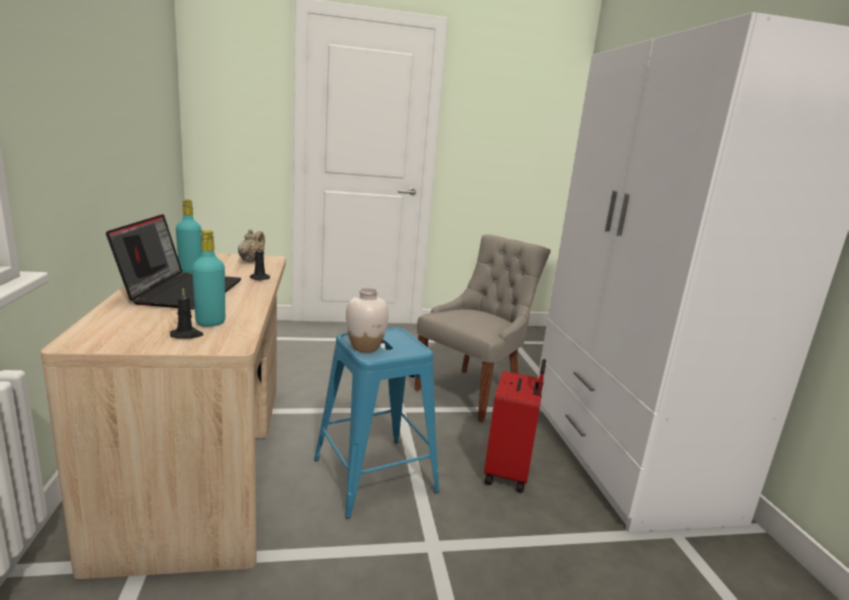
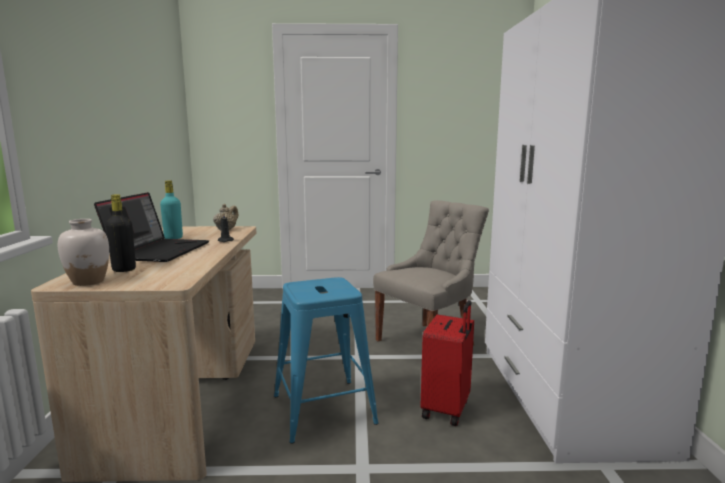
camera: 10 degrees right, 5 degrees down
(152, 320) = (124, 269): none -> black bottle
(187, 335) = (144, 278): black candle -> none
(210, 322) = (168, 270): turquoise bottle -> none
(365, 347) = (303, 291): white vase -> white vase (88, 281)

